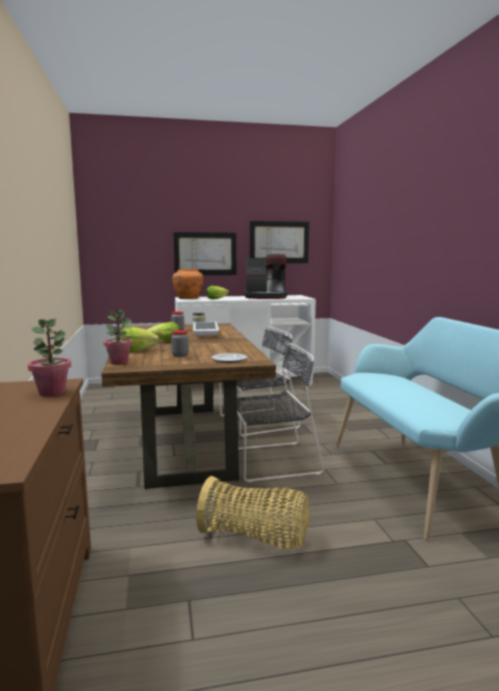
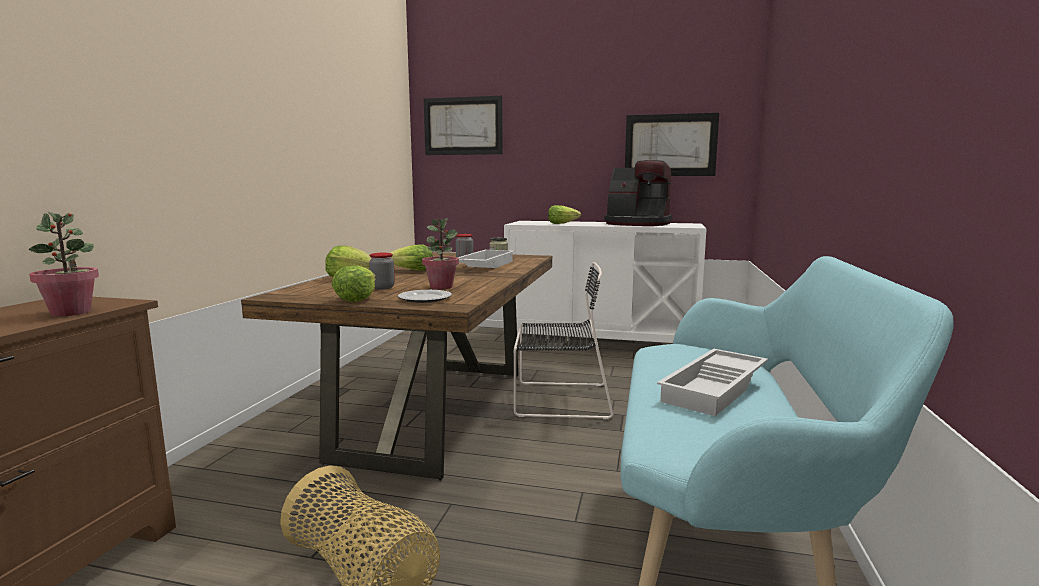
camera: 25 degrees right, 0 degrees up
(119, 362) = (294, 289): potted plant -> potted plant (441, 287)
(185, 364) = (356, 299): none -> lettuce
(188, 299) = (528, 222): orange vase -> none
(205, 254) = (562, 163): picture -> picture (463, 126)
(270, 461) = (514, 461): black chair -> none
(413, 392) = (716, 389): none -> white tray

